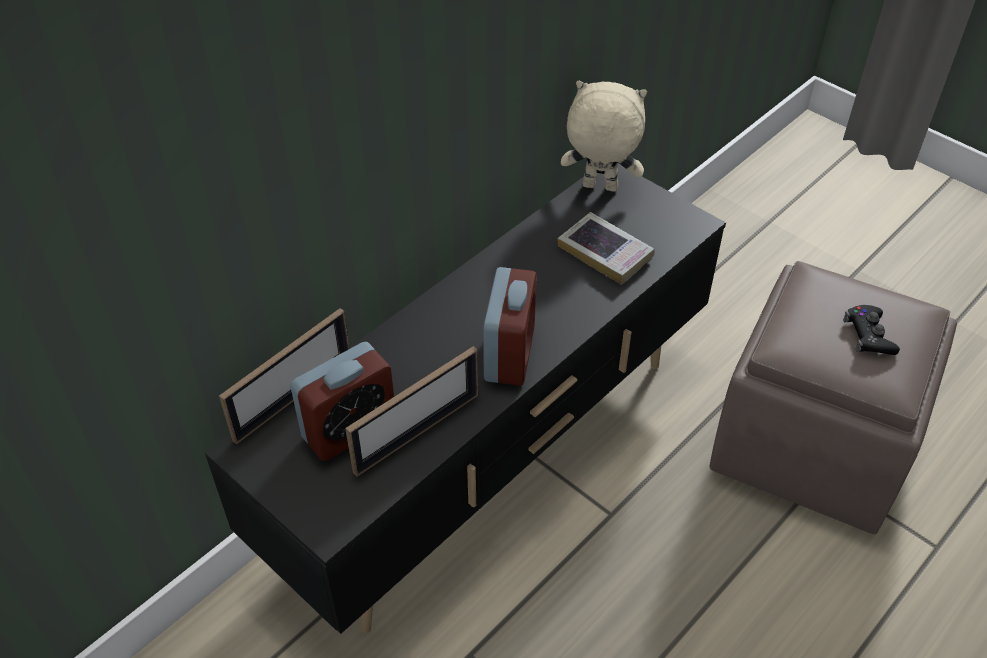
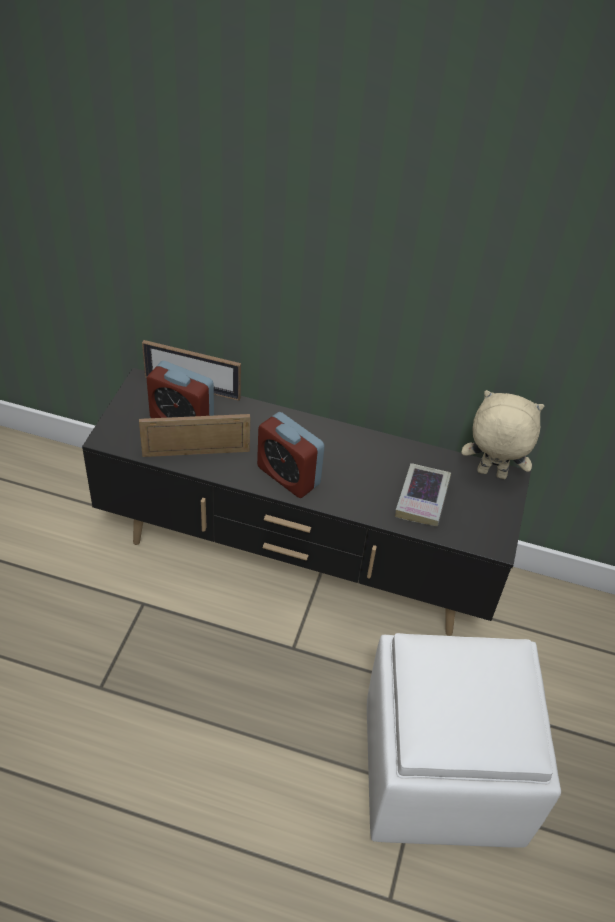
camera: 60 degrees right, 0 degrees up
(417, 433) = (196, 452): picture frame -> picture frame turned 150 degrees clockwise
(509, 354) = (288, 476): alarm clock -> alarm clock turned 60 degrees clockwise
(599, 188) = (490, 474): beige plush toy -> beige plush toy turned 60 degrees counterclockwise
(814, 443) = (444, 773): brown ottoman -> white ottoman
(868, 335) = (467, 706): black game controller -> none

